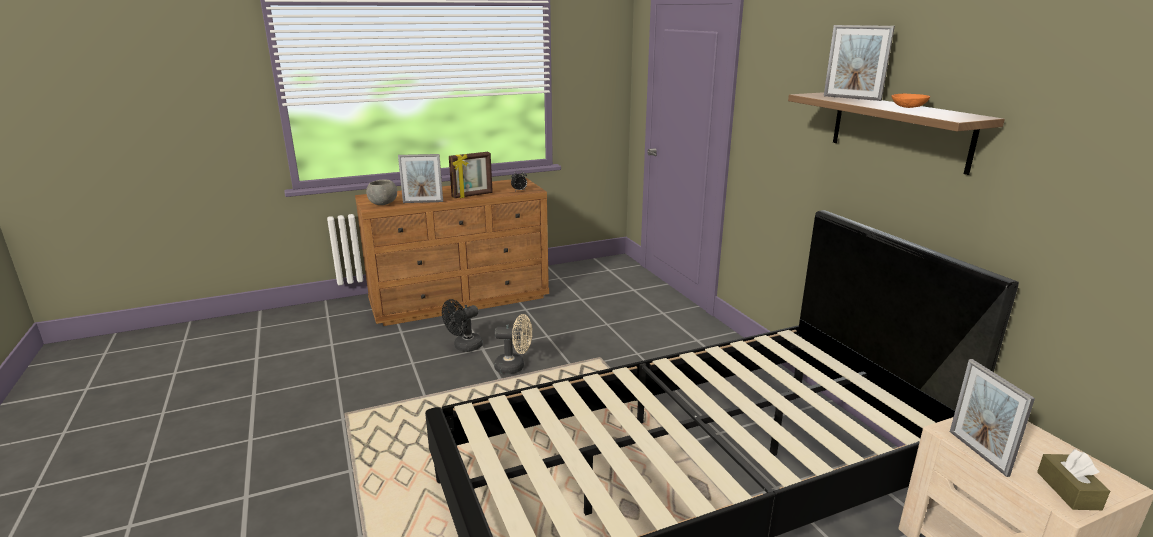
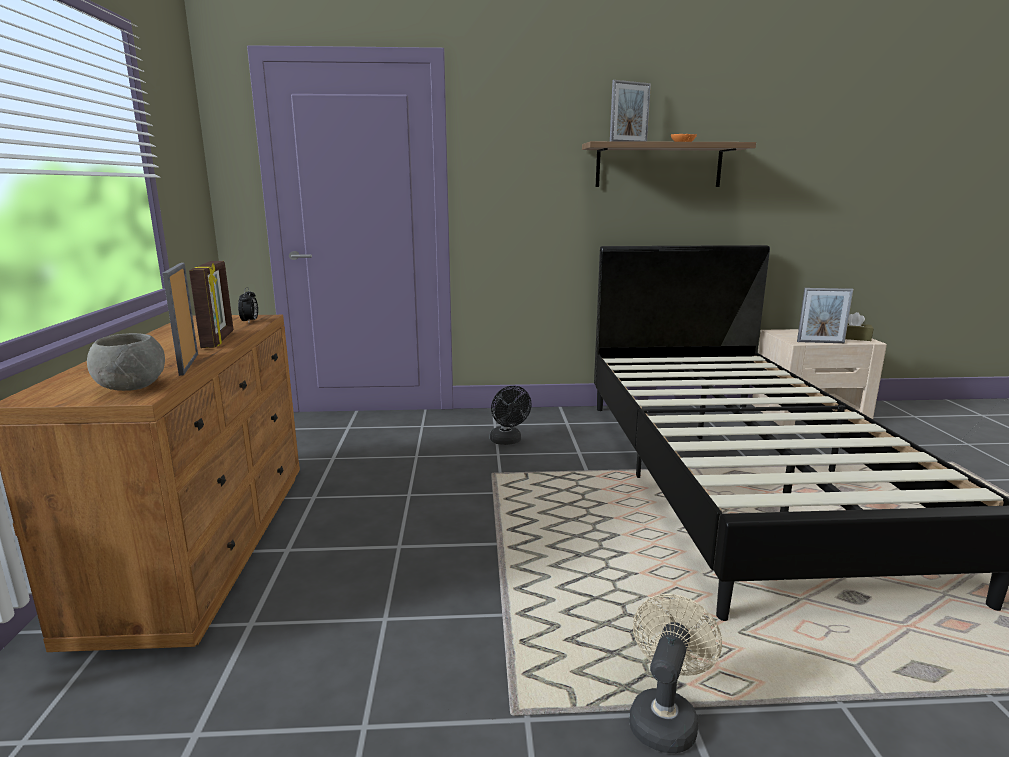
camera: 70 degrees left, 5 degrees down
(423, 202) = (188, 364): picture frame -> picture frame turned 150 degrees clockwise
(464, 347) = (378, 561): black fan -> black fan (507, 441)
(514, 367) = (471, 528): beige fan -> beige fan (665, 717)

